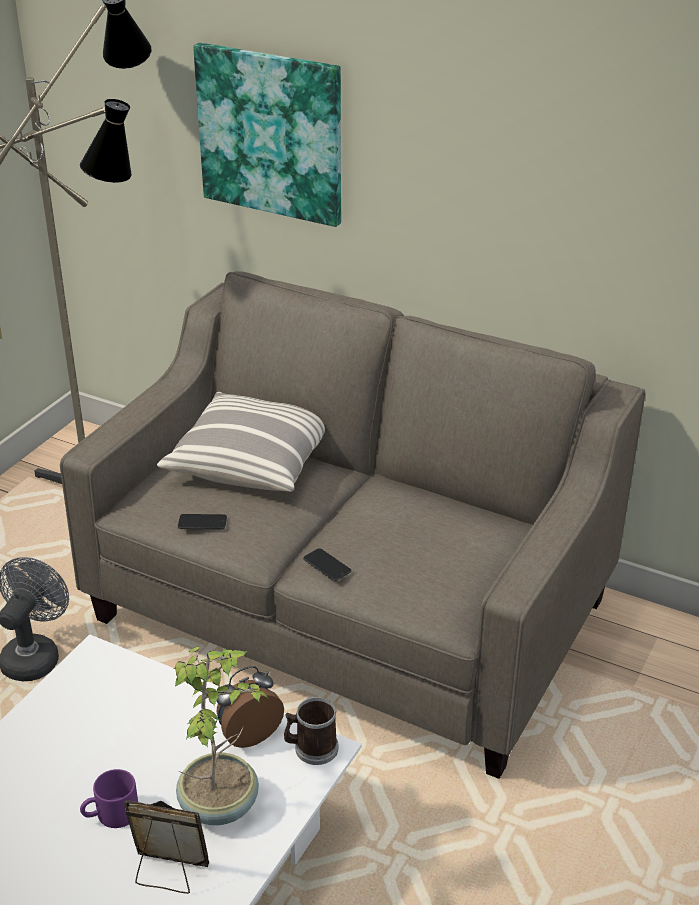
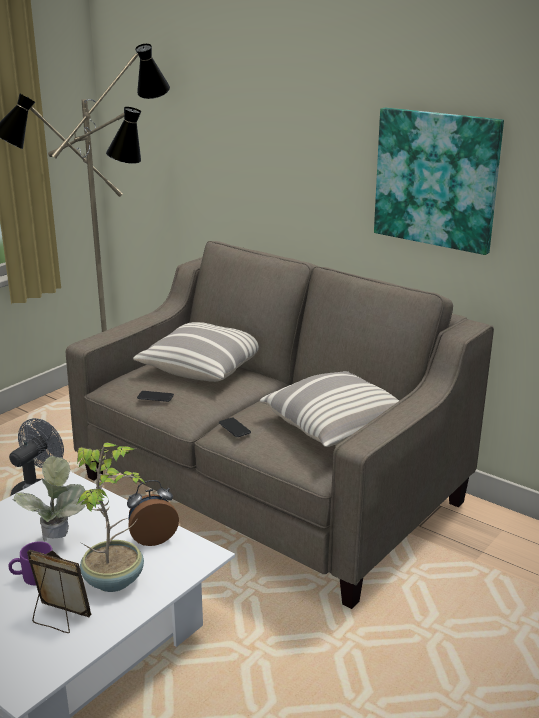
camera: 10 degrees right, 10 degrees down
(123, 756) = (57, 542): none -> potted plant
(271, 133) = (243, 145): picture -> picture (436, 179)
(311, 748) = (195, 552): mug -> none
(460, 548) = (338, 427): none -> pillow

